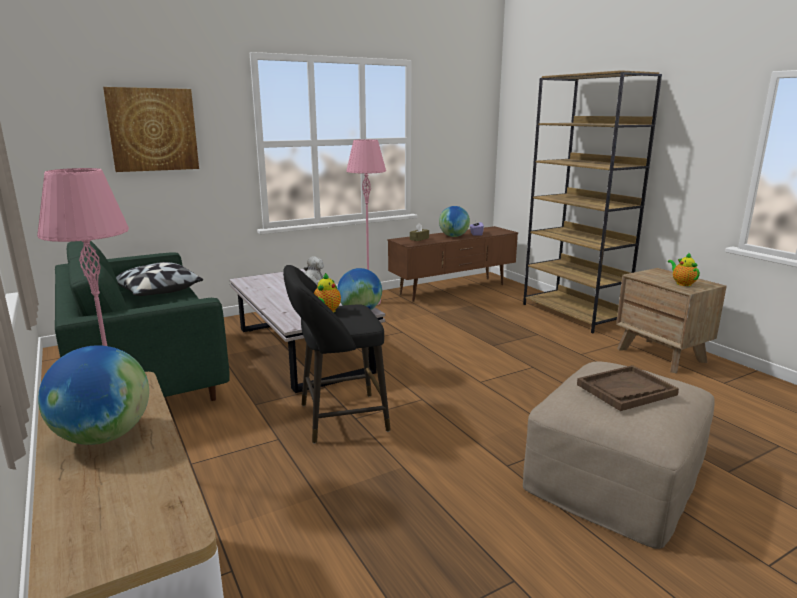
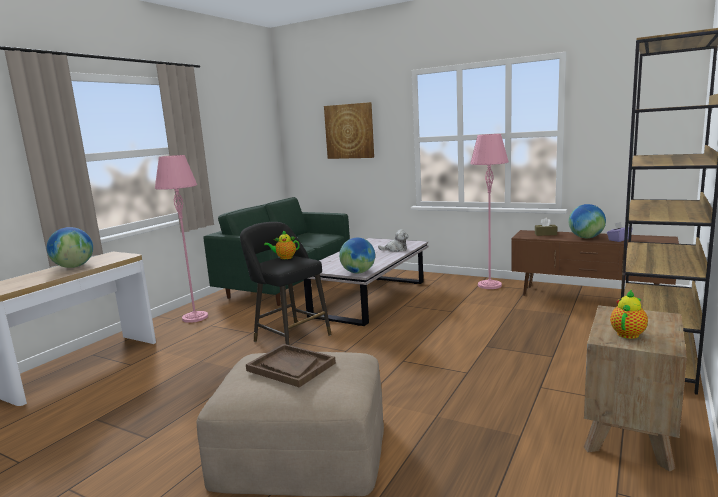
camera: 60 degrees right, 5 degrees down
(157, 292) = (317, 236): pillow -> none

